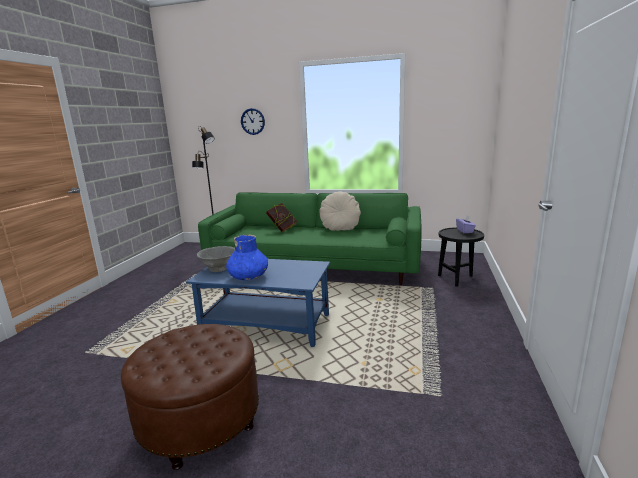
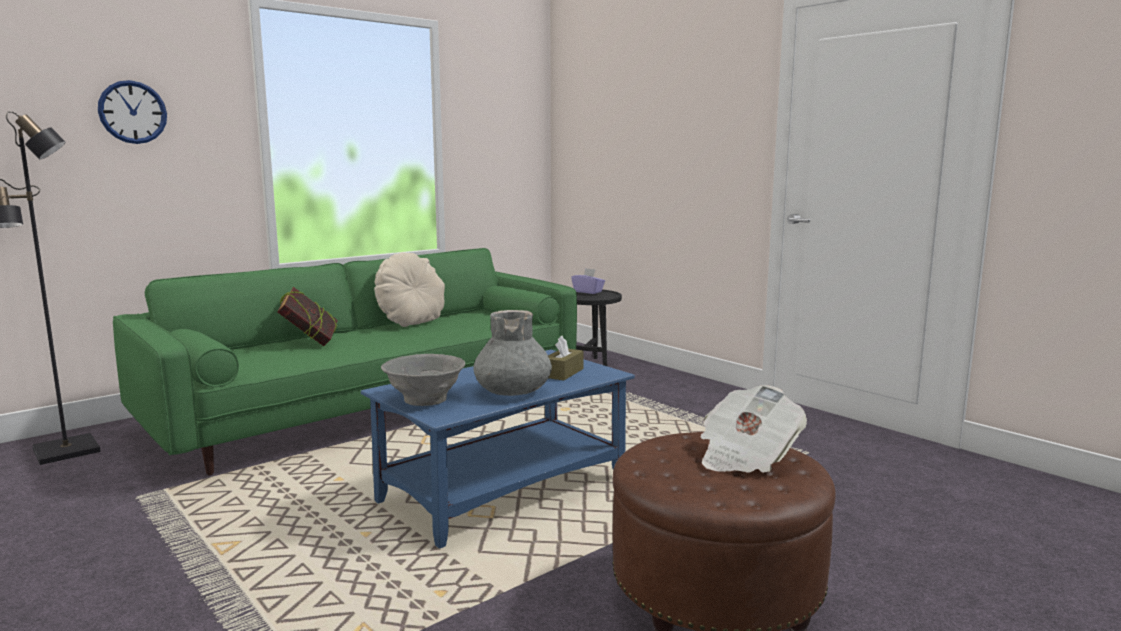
camera: 55 degrees left, 5 degrees down
(205, 354) = (746, 457): none -> newspaper
(248, 277) = (513, 391): blue vase -> grey vase
(291, 276) = (563, 373): none -> brown tissue box

